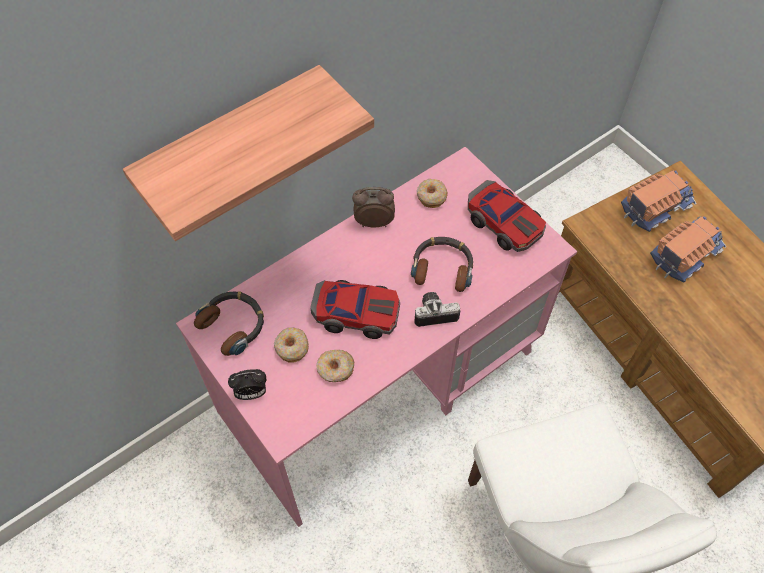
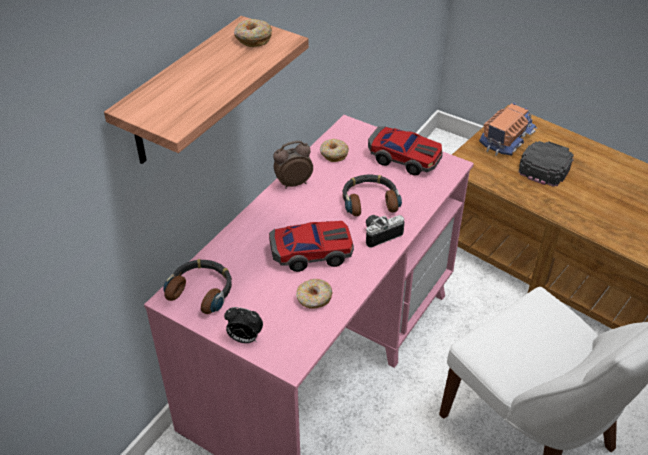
camera: 20 degrees left, 15 degrees down
(251, 393) = (244, 338): alarm clock -> alarm clock turned 45 degrees clockwise
(291, 347) = (265, 293): donut -> donut (253, 38)
(684, 254) = (546, 164): toy truck -> black cap

